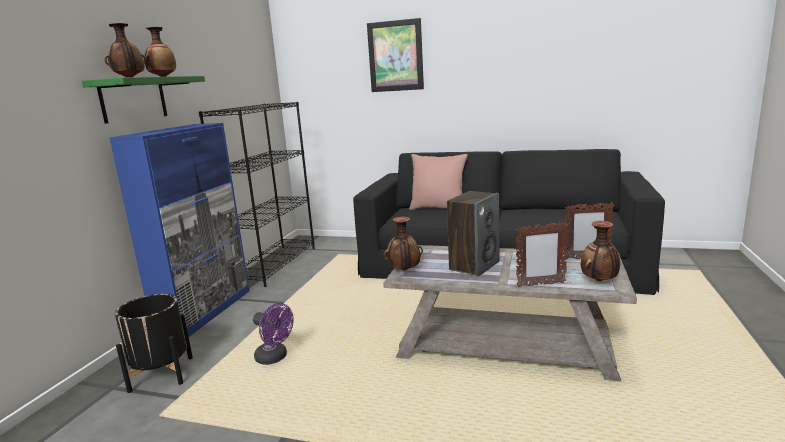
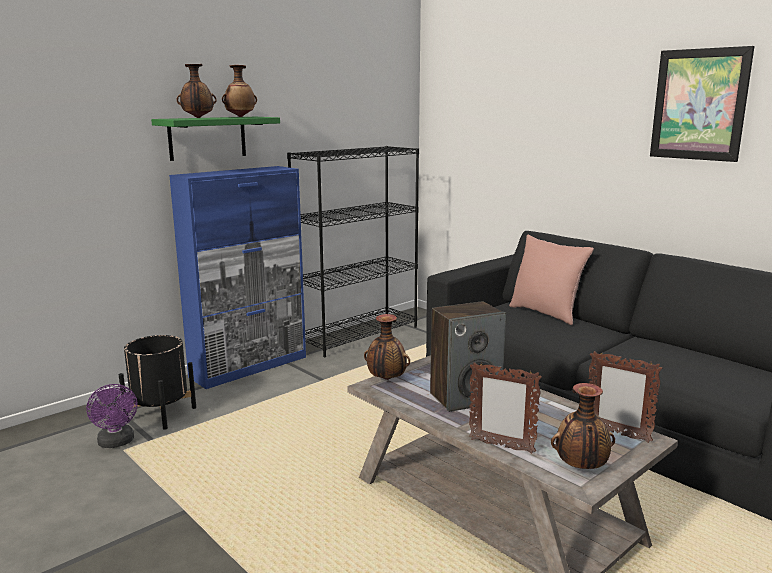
camera: 30 degrees right, 0 degrees up
(275, 358) = (256, 434): purple fan -> purple fan (117, 443)
(395, 56) = (547, 100): picture -> picture (699, 104)

